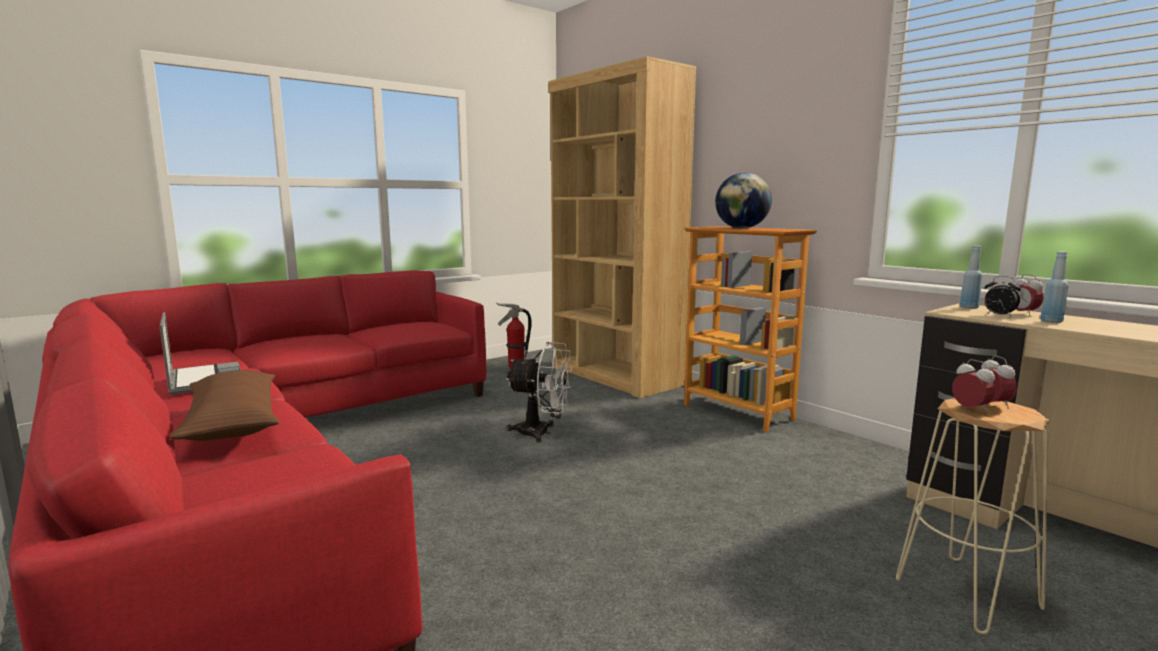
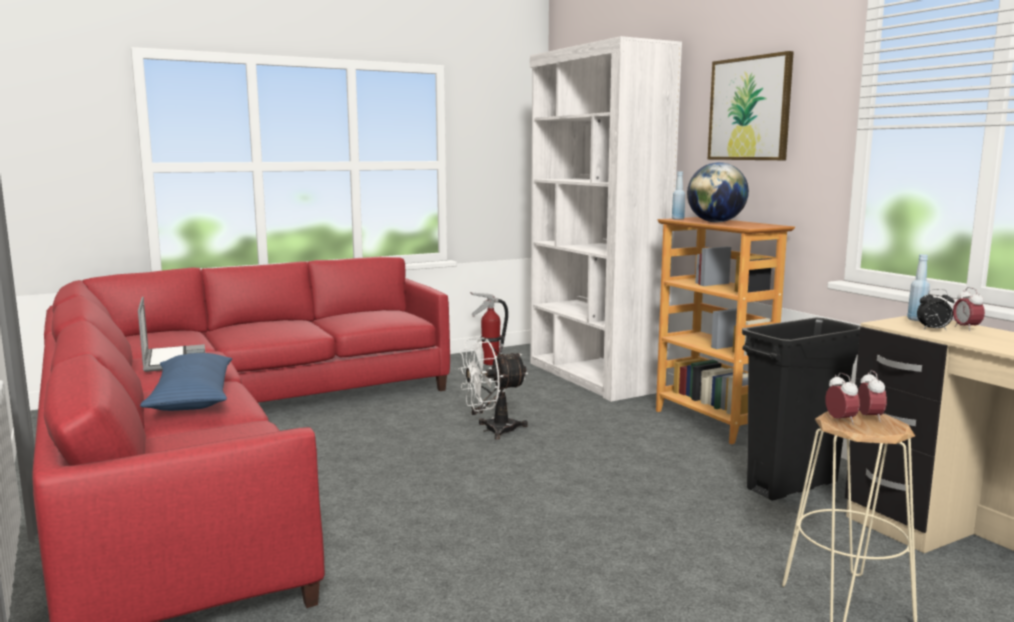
camera: 10 degrees right, 0 degrees up
(232, 421) = (192, 397): brown pillow -> blue pillow
(541, 433) = (492, 430): white fan -> white fan turned 135 degrees clockwise
(614, 376) = (593, 377): brown bookcase -> white bookcase
(767, 124) = (750, 109): none -> picture
(841, 469) = (792, 485): none -> black trash can
(998, 315) = (933, 330): alarm clock -> alarm clock turned 45 degrees counterclockwise
(1051, 321) = (980, 338): blue bottle -> blue bottle (678, 219)

